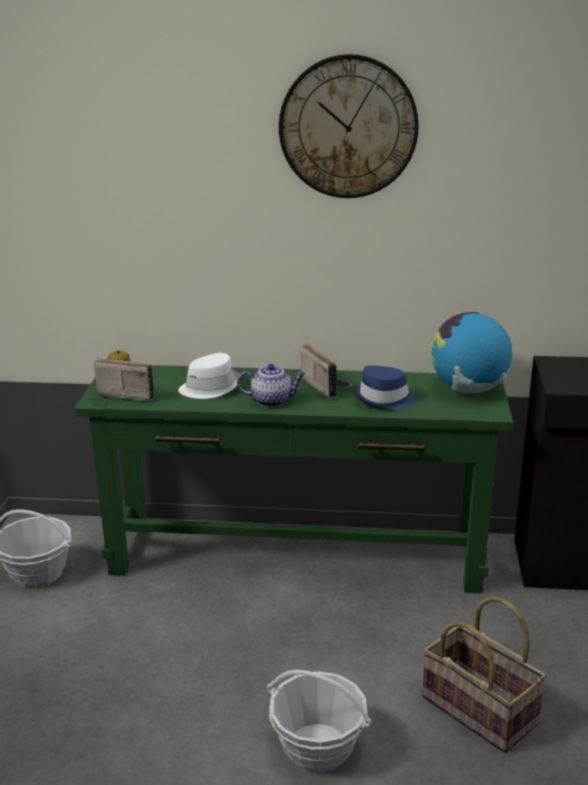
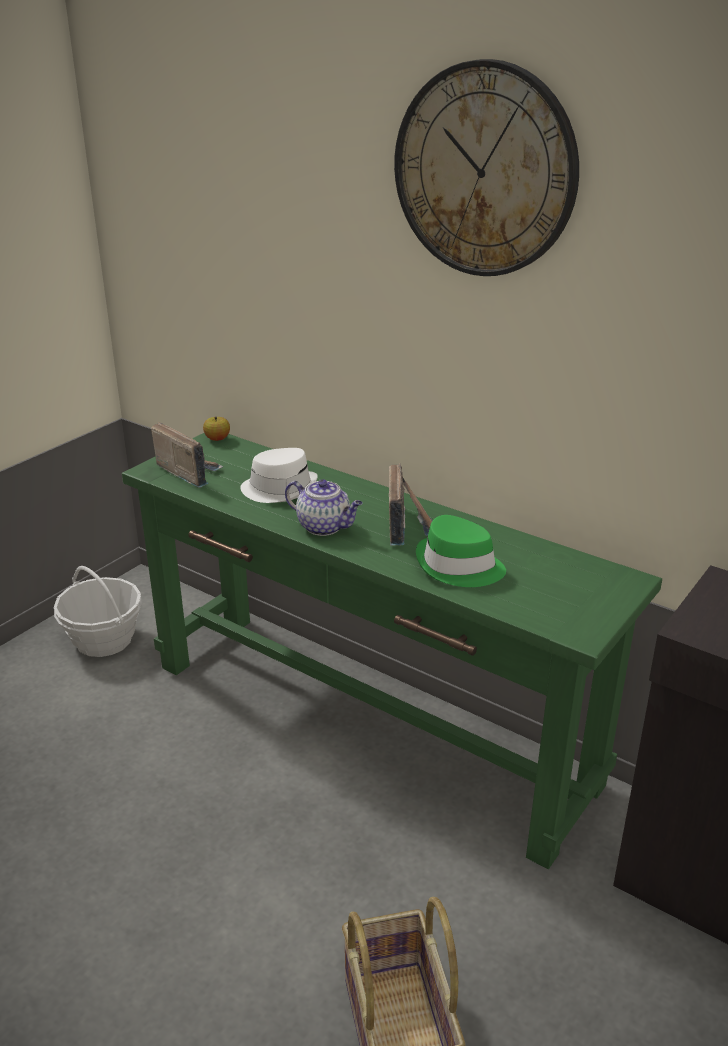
camera: 30 degrees right, 5 degrees up
(318, 748) = (174, 984): basket -> none
(384, 399) = (459, 567): blue hat -> green hat
(468, 389) = (587, 587): globe -> none

